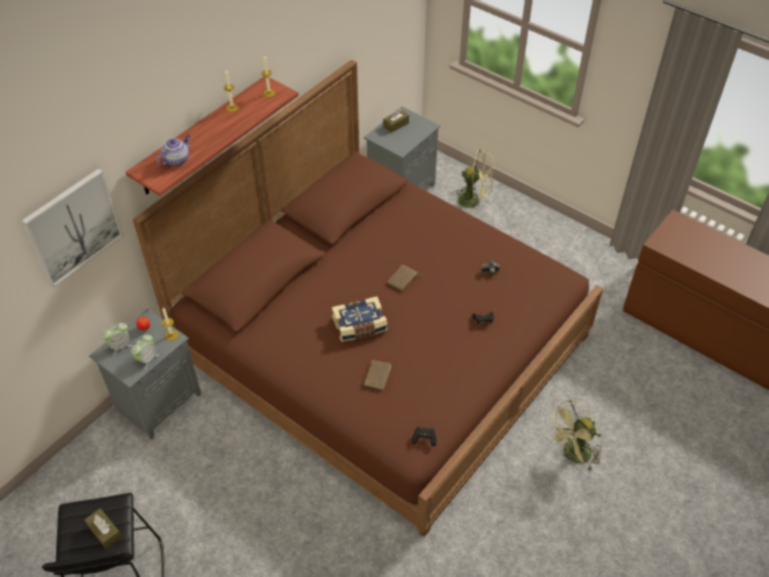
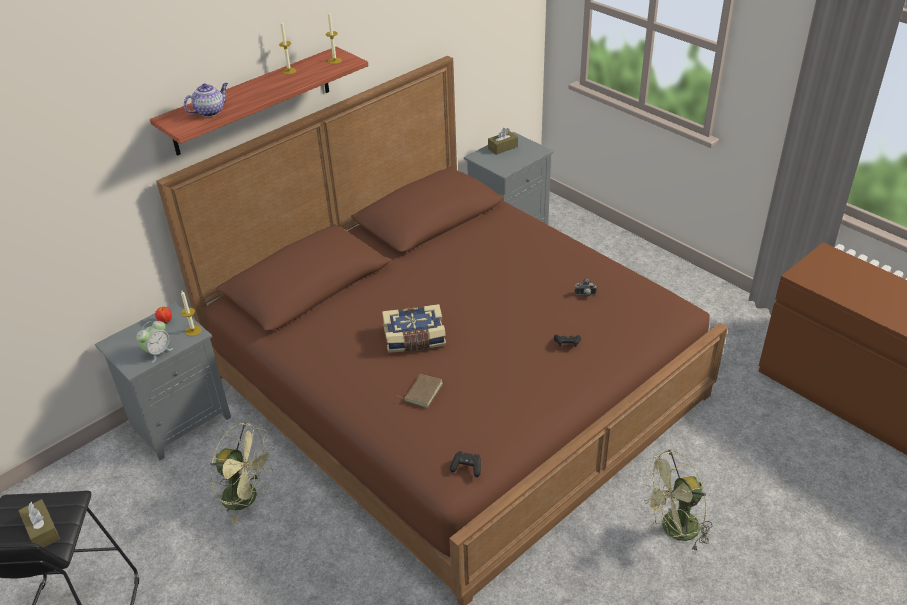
camera: 10 degrees right, 10 degrees down
(73, 227) = (78, 172): picture -> none
(120, 346) = (132, 337): alarm clock -> none
(403, 279) = (478, 295): brown book -> none
(474, 200) = (591, 245): green fan -> green fan (247, 498)

